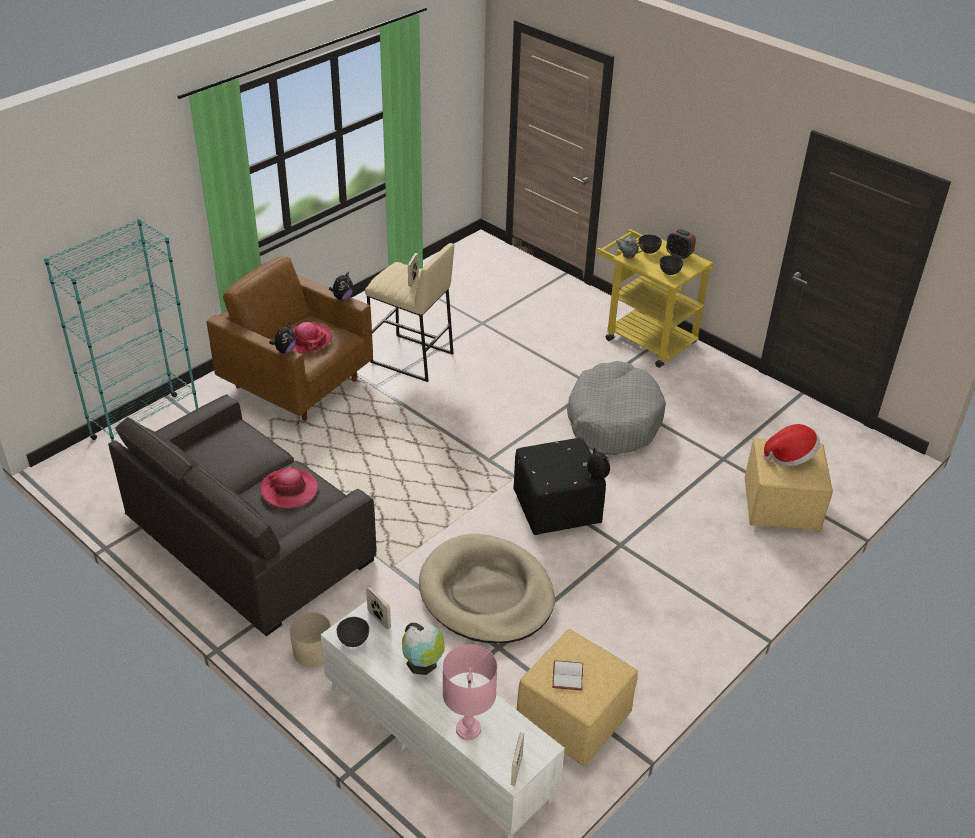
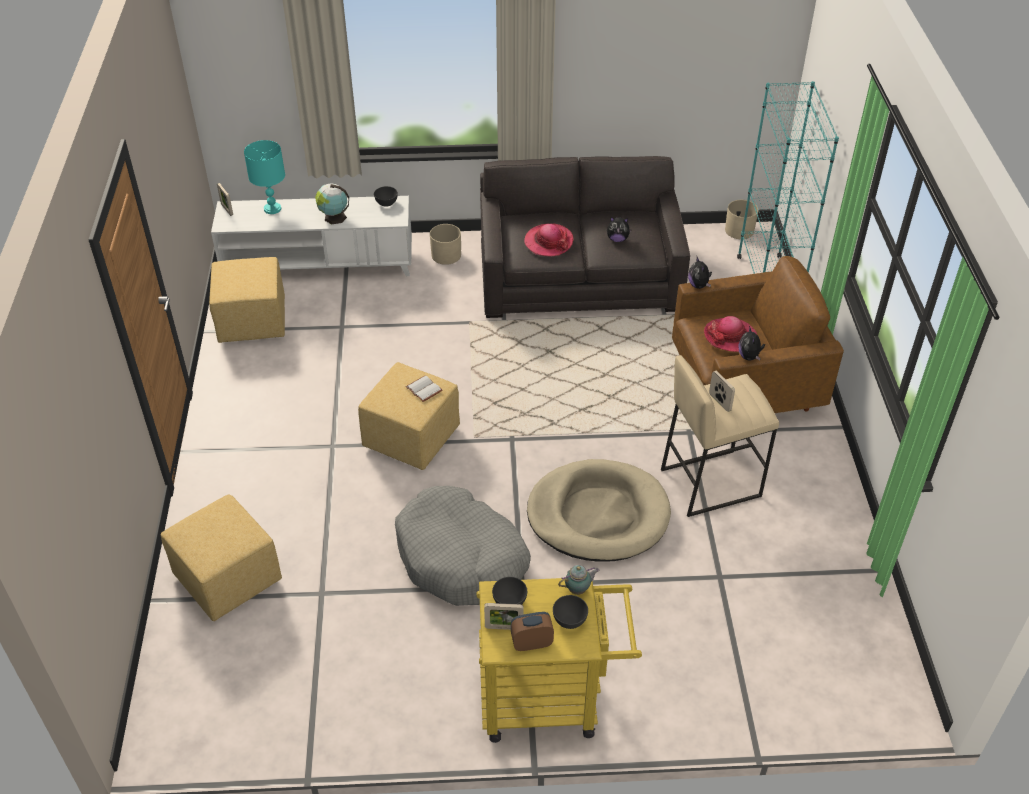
camera: 135 degrees right, 5 degrees up
(69, 479) = (739, 230): none -> beige planter
(379, 619) = (387, 219): picture frame -> picture frame (504, 627)
(468, 728) = (272, 209): pink table lamp -> turquoise table lamp
(486, 594) = (387, 349): beige dog bed -> beige dog bed (598, 515)
(556, 508) = (412, 439): black ottoman -> yellow ottoman
(566, 675) = (249, 271): white book -> white book (425, 389)
(596, 477) = (369, 403): plush toy -> plush toy (617, 239)
(790, 456) = (221, 538): hat -> none

